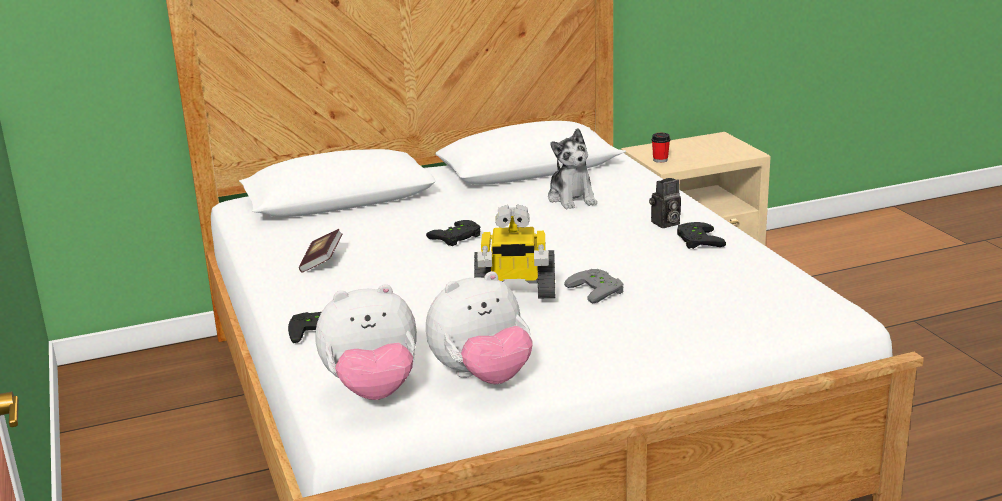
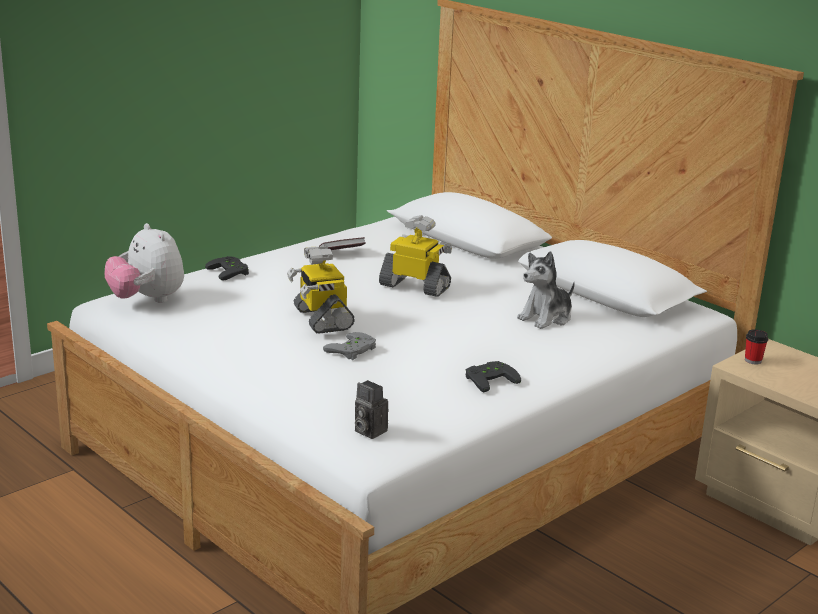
camera: 65 degrees right, 0 degrees up
(457, 237) = (416, 286): black game controller -> toy robot
(482, 377) = (182, 330): plush toy -> none
(665, 224) = (520, 363): camera -> camera (368, 431)

